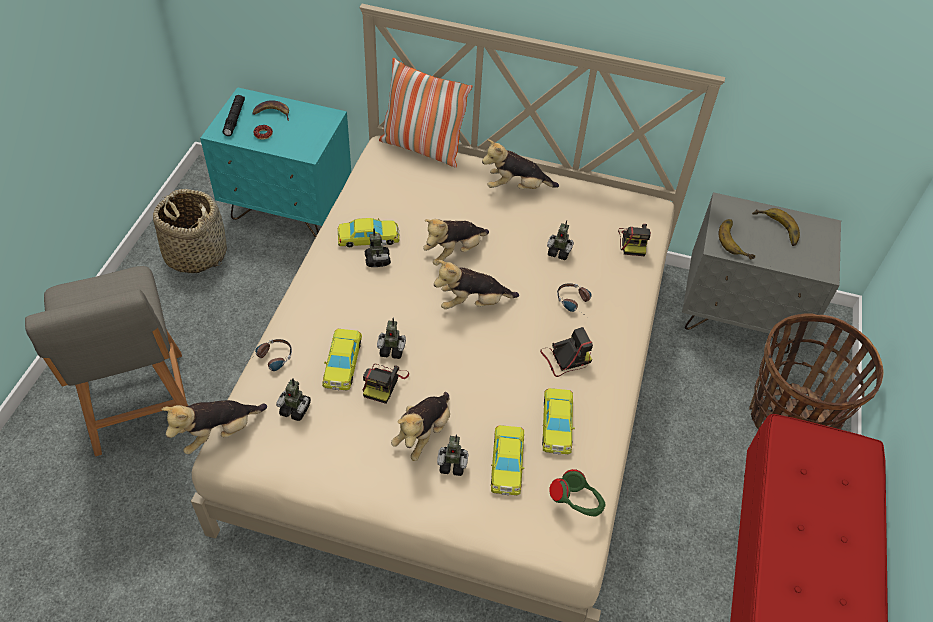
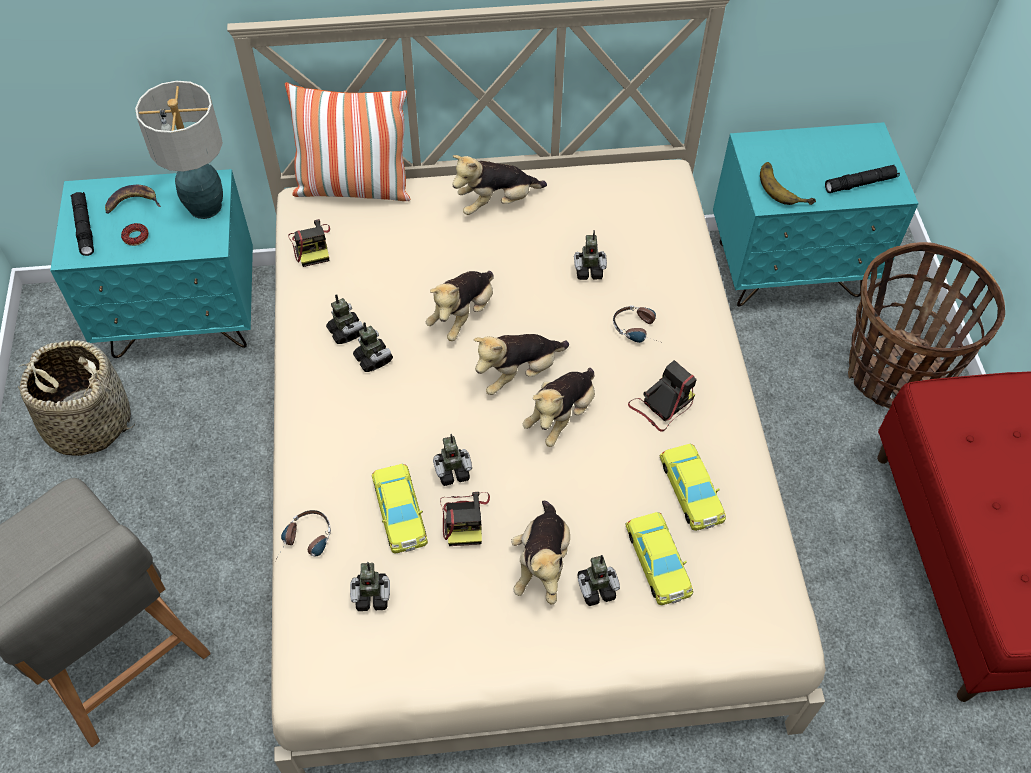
camera: 20 degrees left, 5 degrees up
(219, 433) = (289, 665): plush toy -> plush toy (561, 415)
(316, 129) = (204, 207): none -> table lamp
(368, 237) = (346, 332): yellow toy car -> toy robot
(576, 504) = (760, 579): green headphones -> none
(634, 241) = (669, 227): camera -> camera (312, 245)
(738, 316) = (788, 270): grey nightstand -> turquoise nightstand
(775, 230) = (820, 158): banana -> none
(798, 257) = (860, 183): none -> black flashlight

